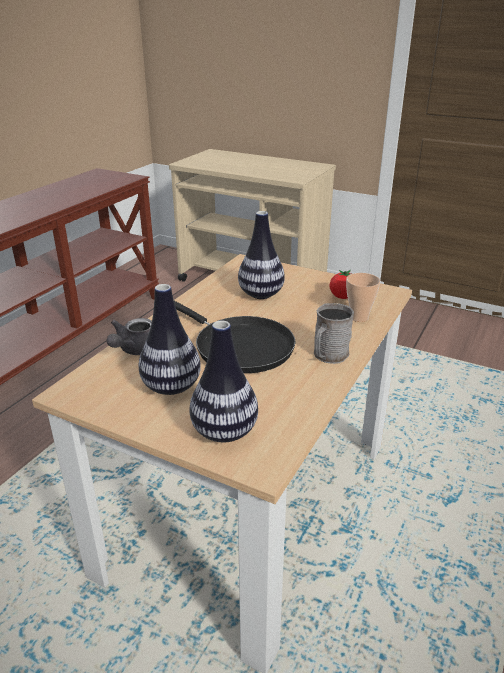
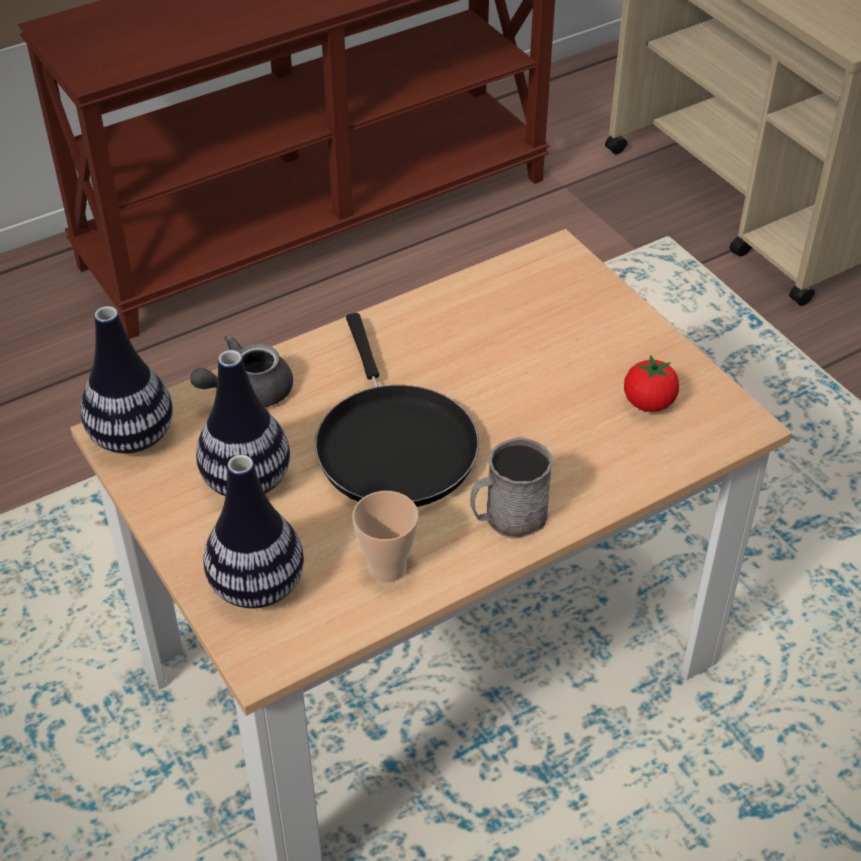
camera: 30 degrees right, 15 degrees up
(261, 295) = (517, 345): vase -> vase (133, 437)
(359, 317) = (631, 459): cup -> cup (387, 568)

